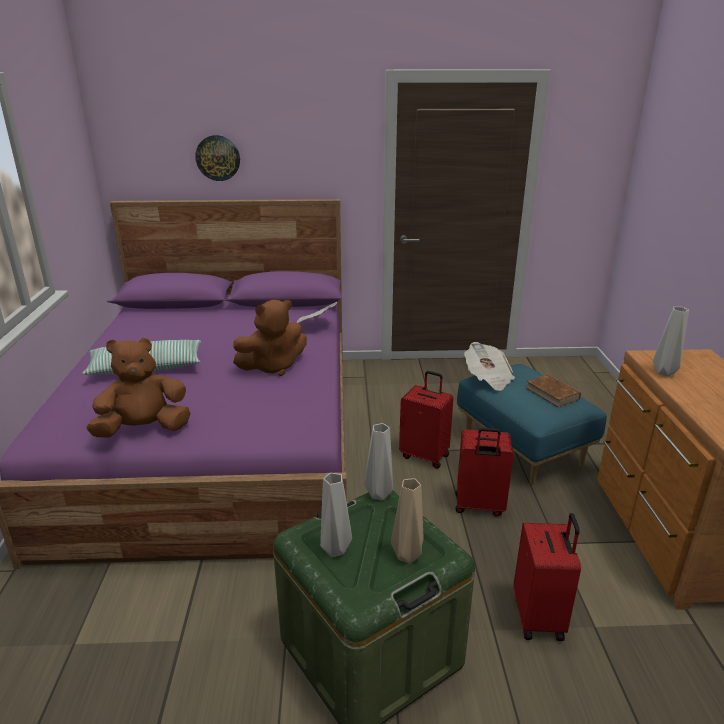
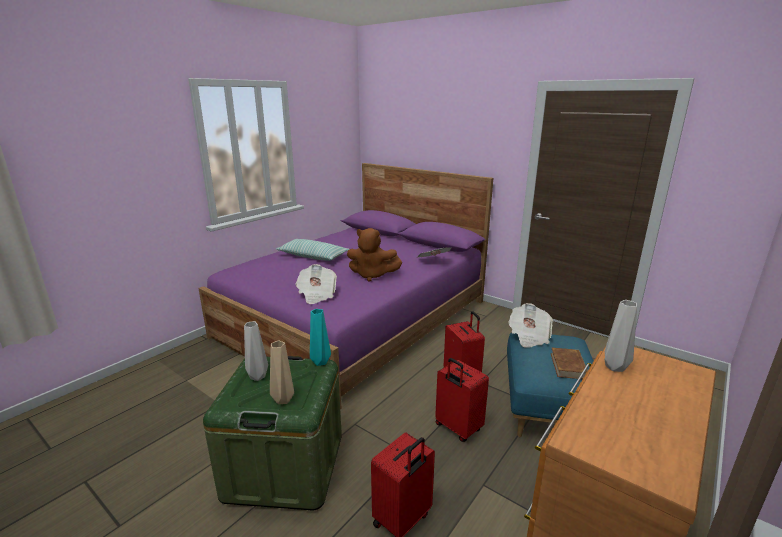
camera: 40 degrees right, 5 degrees down
(144, 429) = (267, 283): brown plush toy -> none
(218, 158) = (421, 141): wall clock -> none
(247, 417) = (316, 294): none -> newspaper
(380, 494) = (321, 362): grey vase -> turquoise vase

